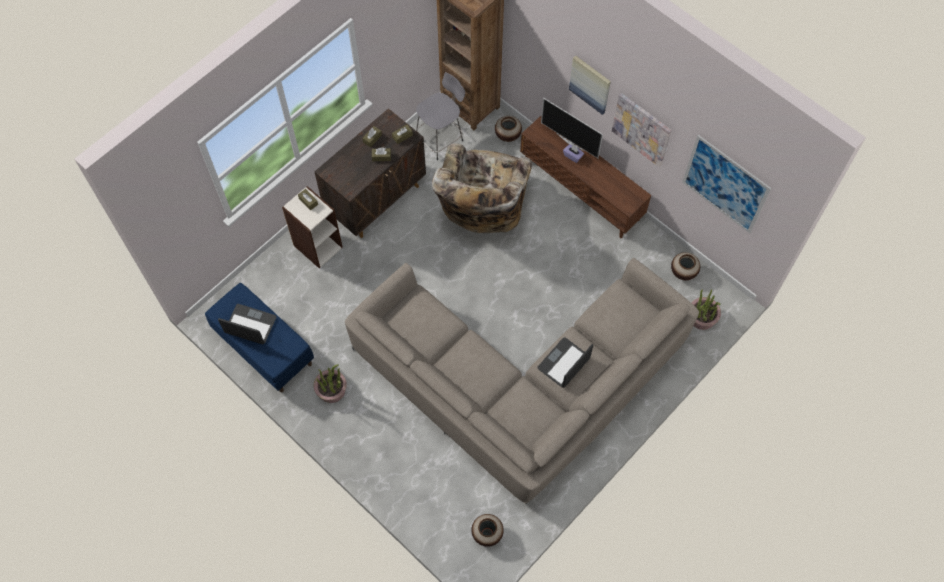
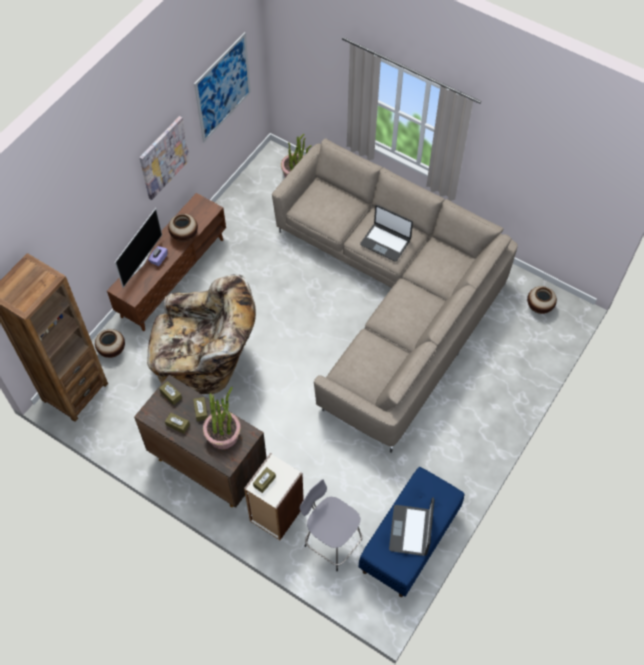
camera: 100 degrees left, 5 degrees down
(332, 390) = (440, 463): potted plant -> potted plant (223, 434)
(440, 138) = (121, 414): grey stool -> grey stool (331, 541)
(590, 84) = (118, 197): picture -> none
(683, 272) = (252, 189): vase -> vase (184, 235)

